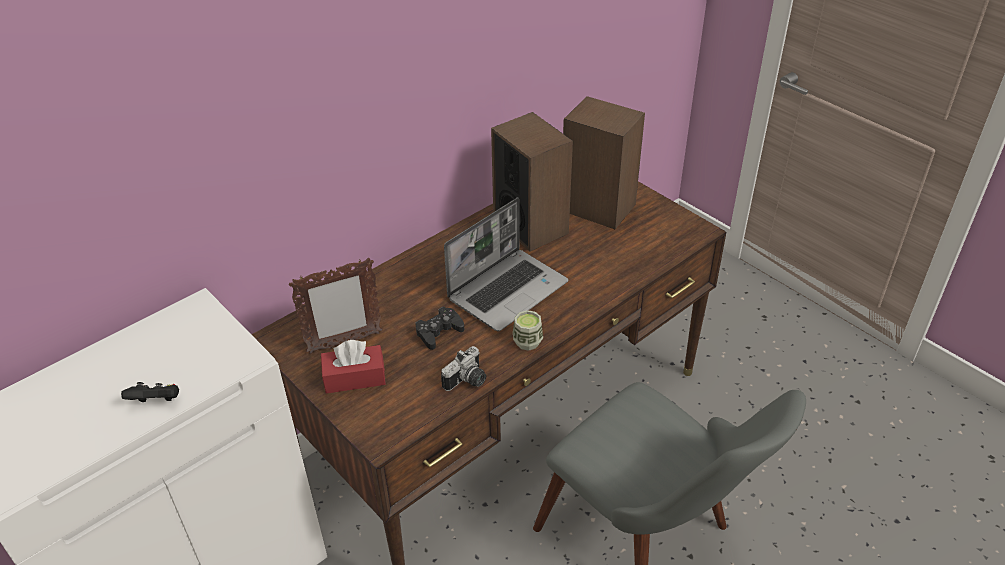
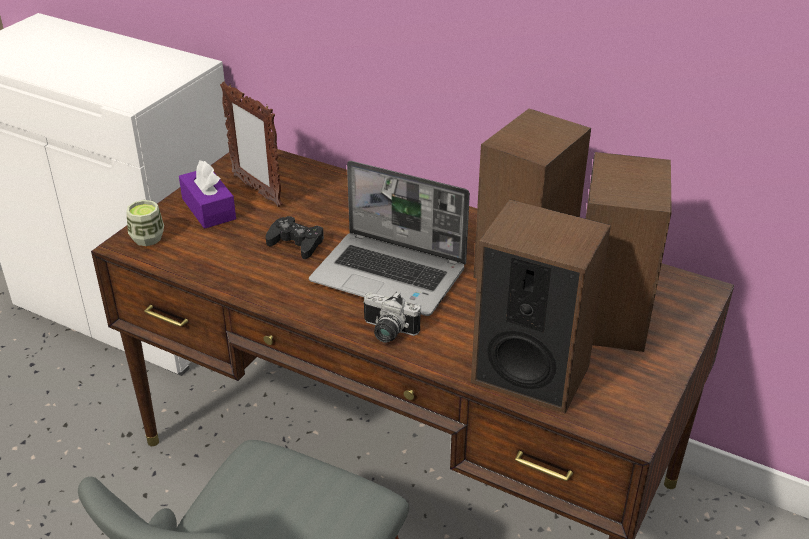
camera: 70 degrees right, 5 degrees down
(157, 402) = (70, 79): black game controller -> none
(354, 378) = (208, 209): red tissue box -> purple tissue box
(467, 381) = (225, 279): camera -> camera (387, 332)
(527, 342) = (305, 308): cup -> cup (147, 238)
(638, 253) = (530, 373): none -> speaker

